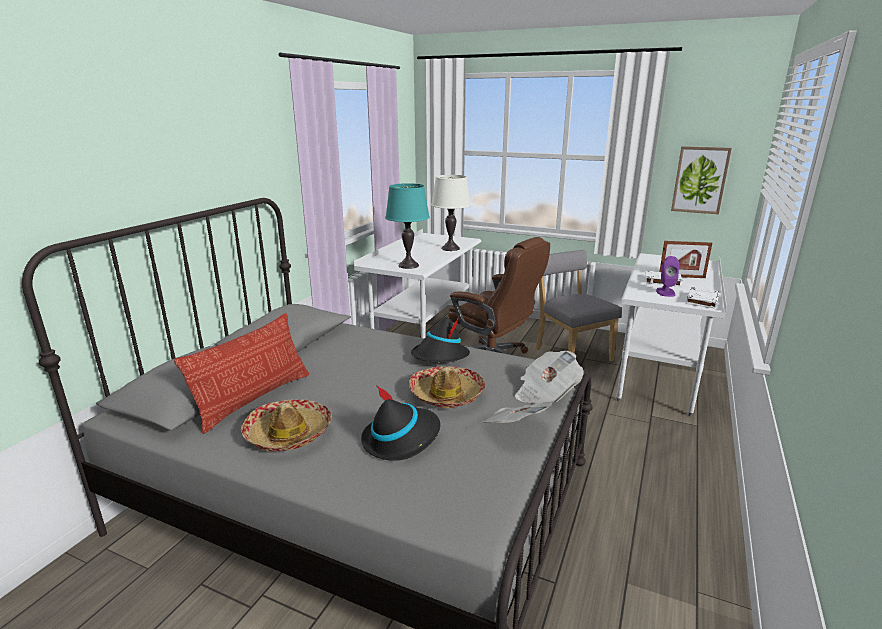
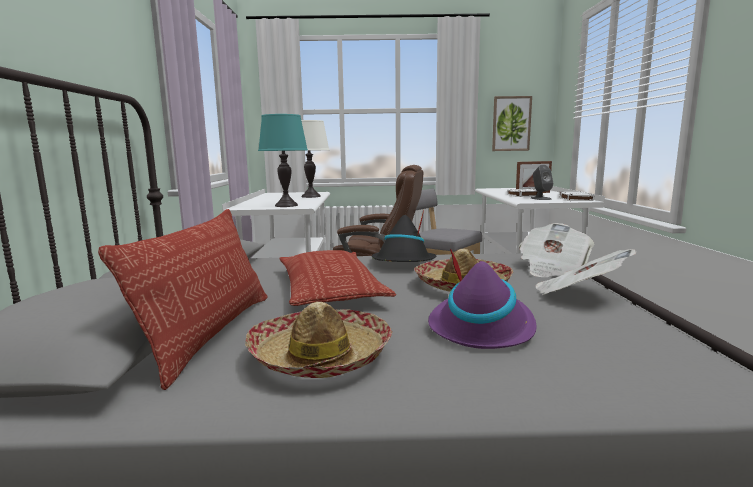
camera: 25 degrees left, 10 degrees down
(356, 373) = (329, 287): none -> pillow
(401, 438) = (481, 327): black hat -> purple hat
(665, 292) = (540, 198): purple speaker -> grey speaker

